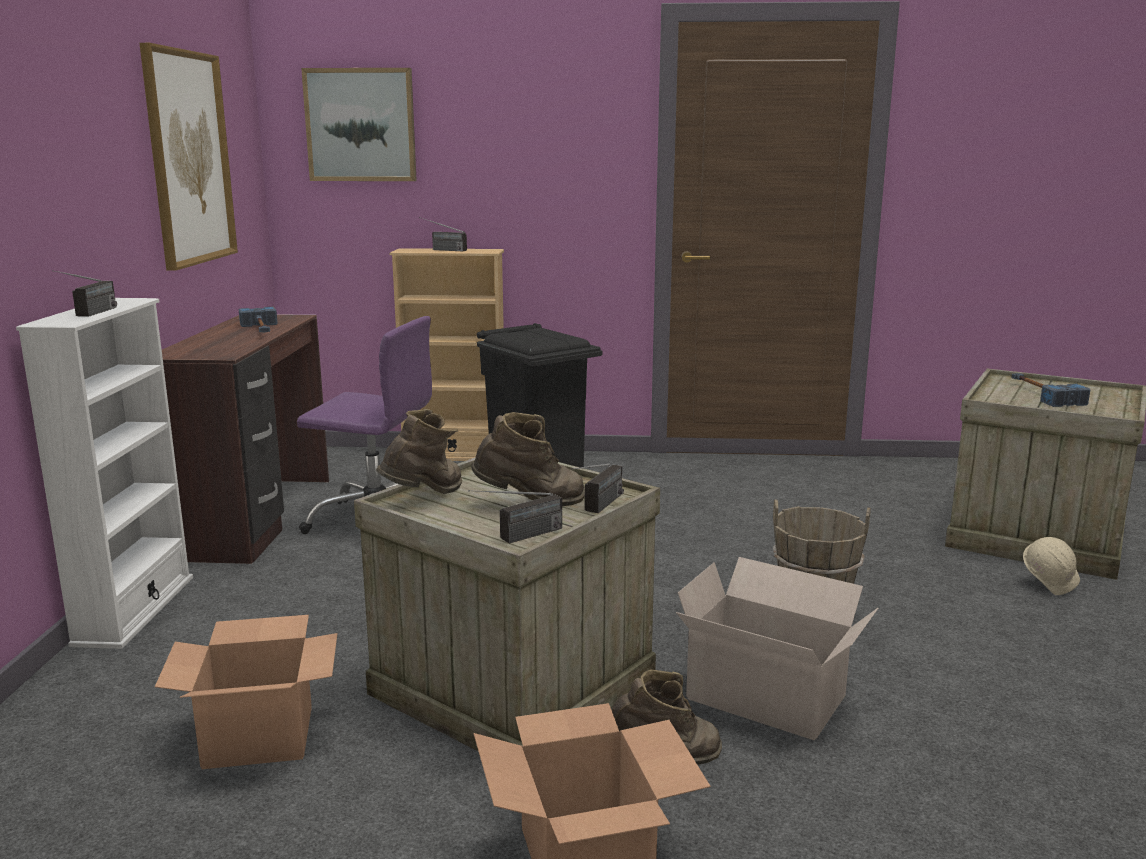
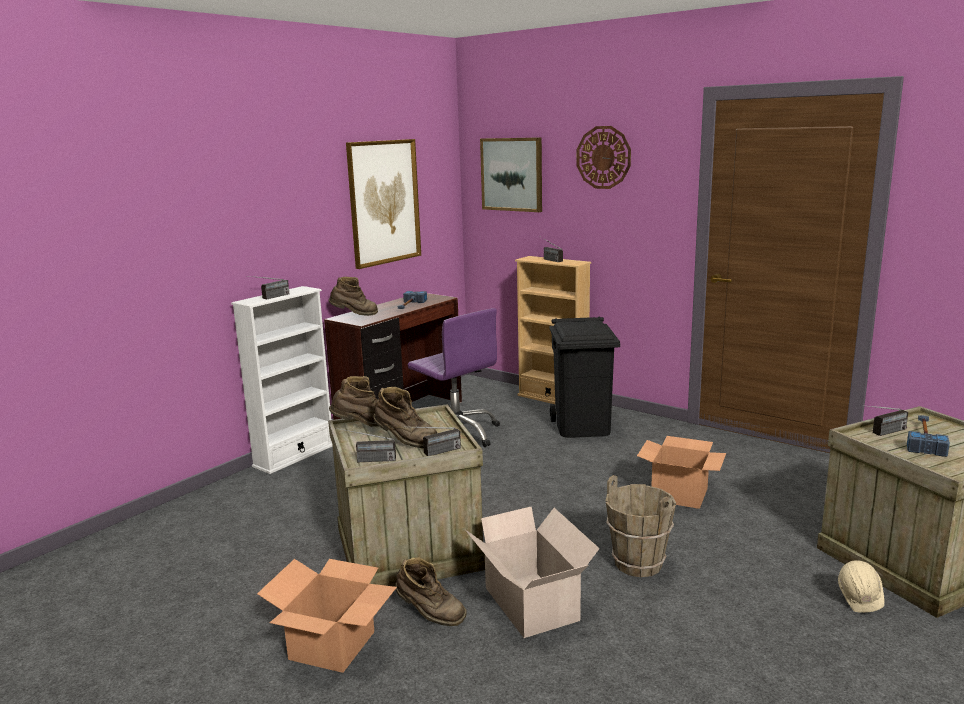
camera: 35 degrees right, 0 degrees up
(191, 349) = (354, 315): none -> brown boot
(257, 738) = (272, 535): cardboard box -> cardboard box (678, 494)
(516, 98) = (603, 157): none -> wall clock
(1003, 395) = (883, 433): none -> radio

